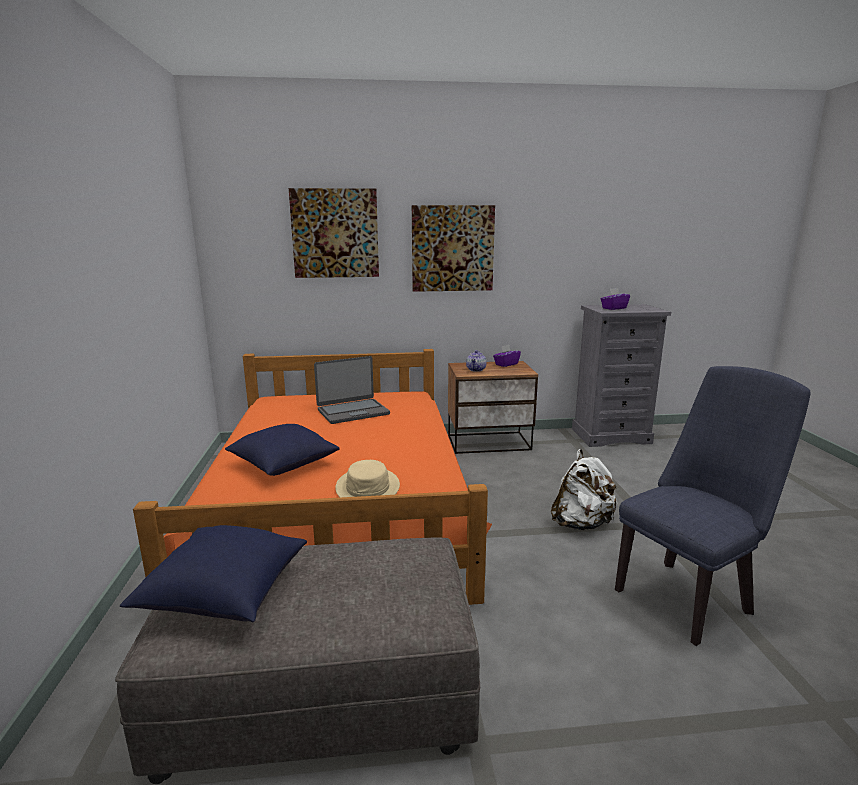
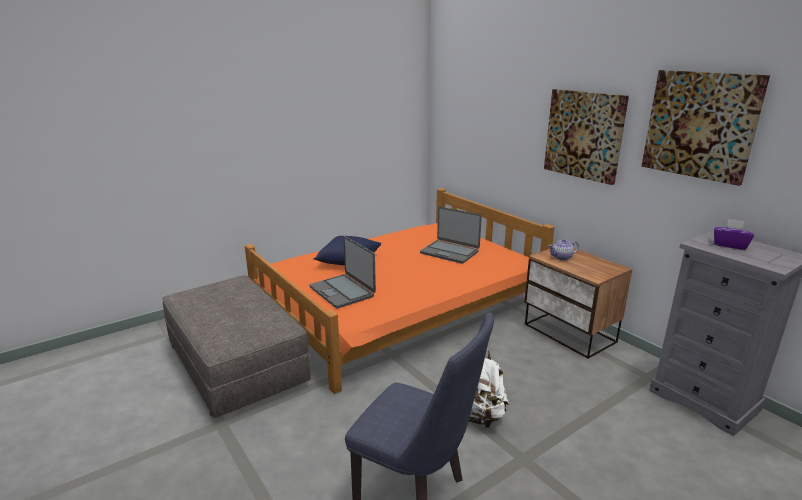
camera: 60 degrees right, 5 degrees up
(224, 594) = (214, 293): blue pillow -> none
(335, 233) = (500, 107): picture -> picture (700, 125)
(368, 487) = (342, 291): beige hat -> laptop
(506, 364) = (603, 265): purple tissue box -> none

